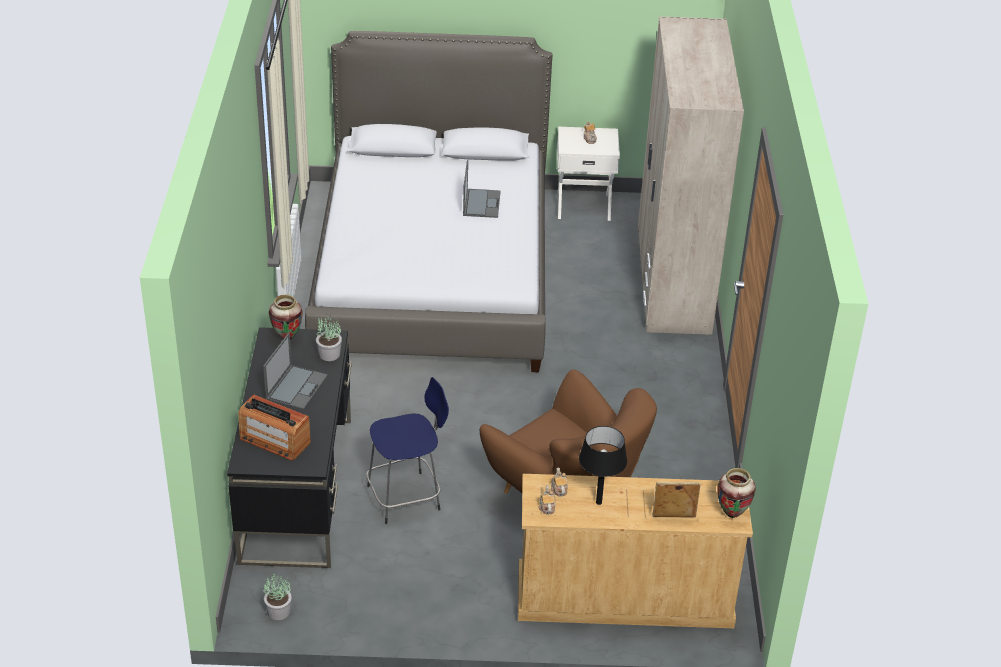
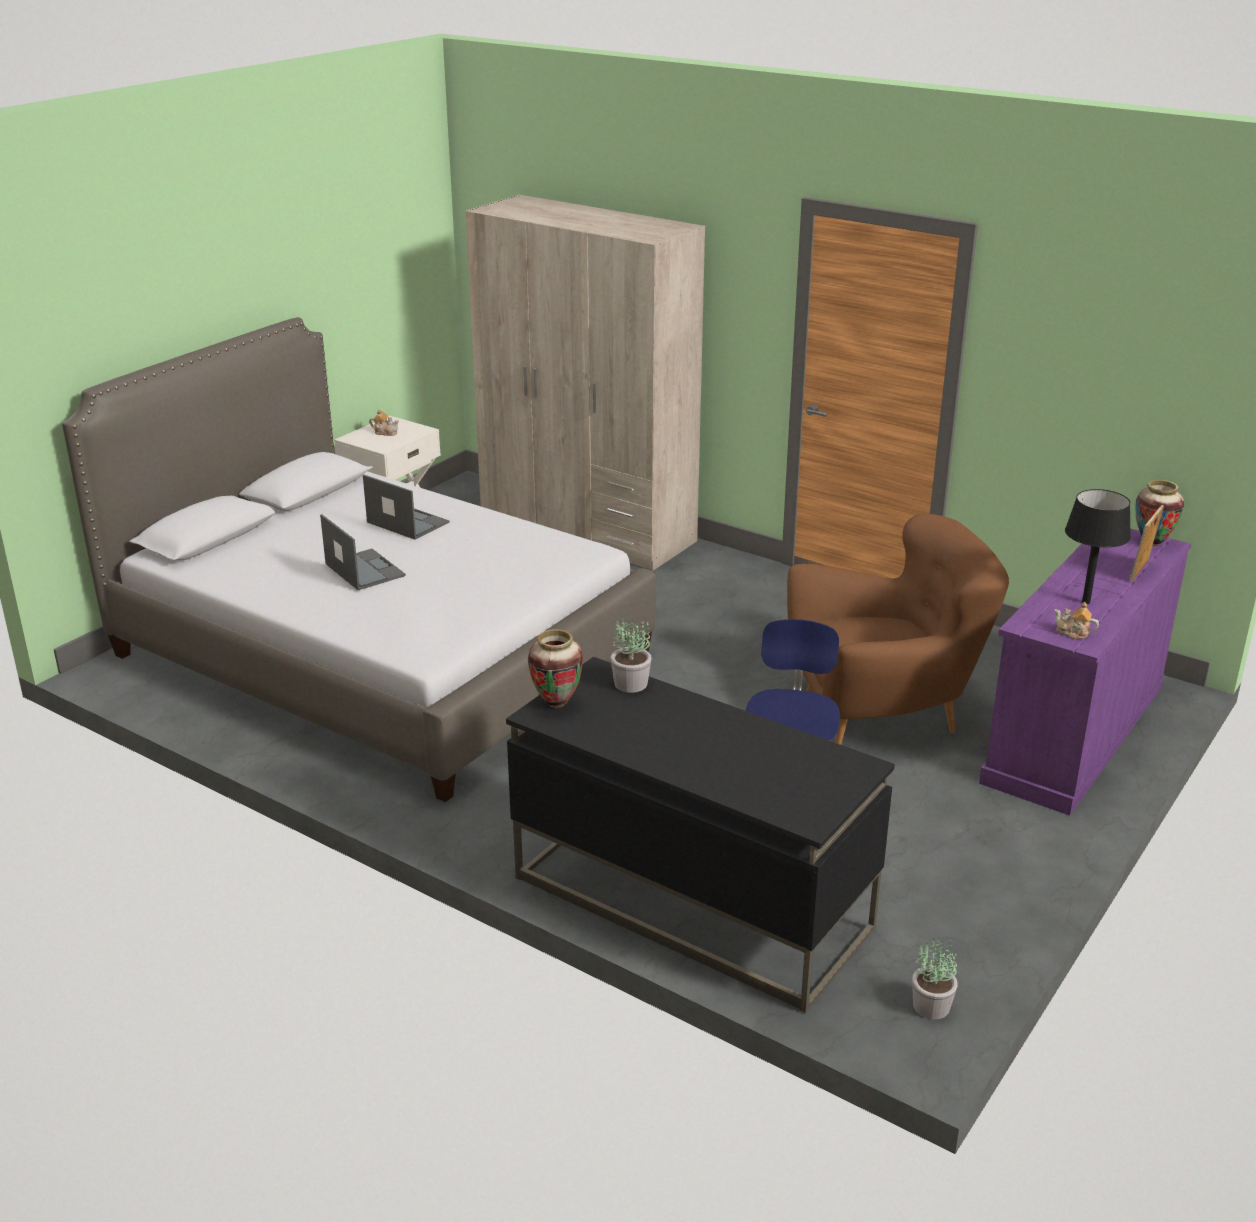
camera: 55 degrees left, 10 degrees down
(274, 440) = (780, 780): radio -> none
(296, 387) = (676, 728): laptop -> laptop (364, 570)
(558, 489) = (1045, 617): teapot -> none
(623, 598) = (1074, 734): beige dresser -> purple dresser

